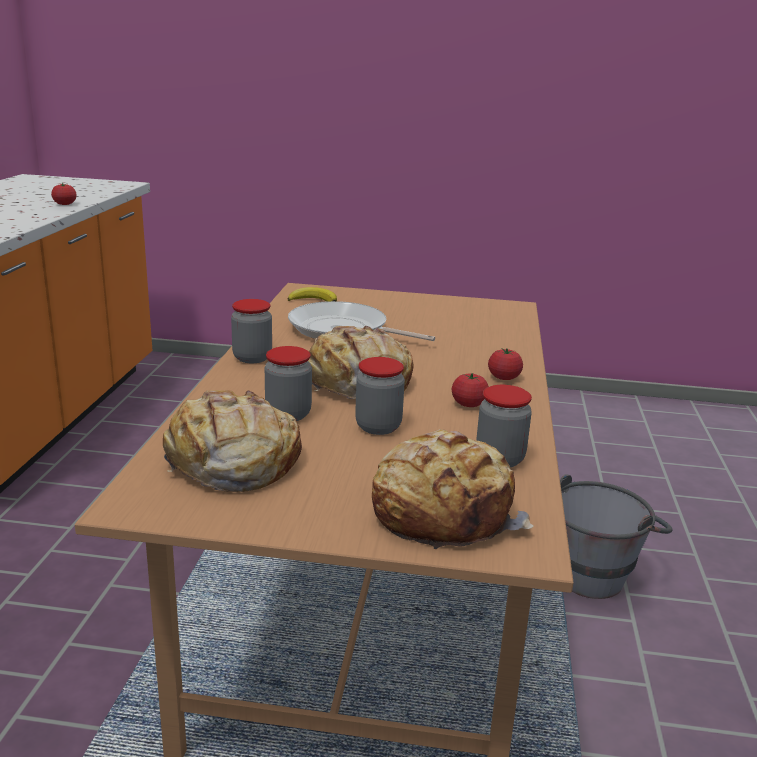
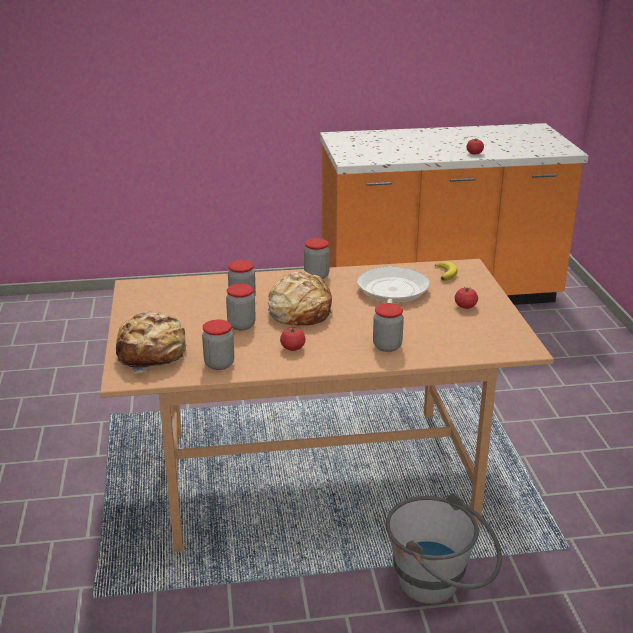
camera: 75 degrees right, 5 degrees up
(231, 462) = (179, 297): bread -> none
(485, 356) = (387, 346): none -> jar
(504, 377) = (349, 356): tomato -> tomato (465, 306)

